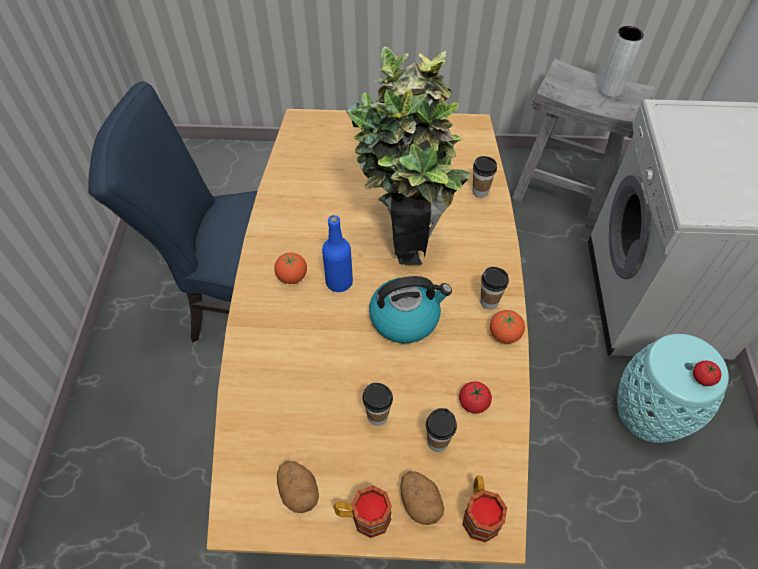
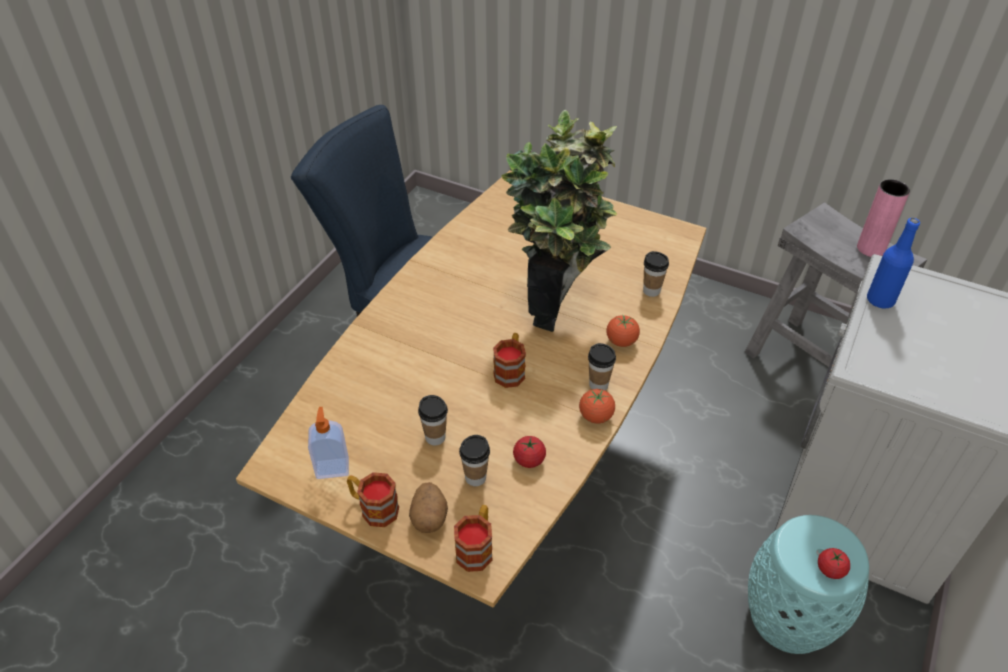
camera: 25 degrees right, 10 degrees down
(292, 276) = (430, 304): tomato -> tomato (621, 341)
(298, 491) = (332, 467): potato -> soap dispenser
(339, 282) = (468, 322): blue bottle -> blue bottle (880, 300)
(405, 317) = (510, 370): kettle -> mug
(610, 90) = (870, 248): grey vase -> pink vase

